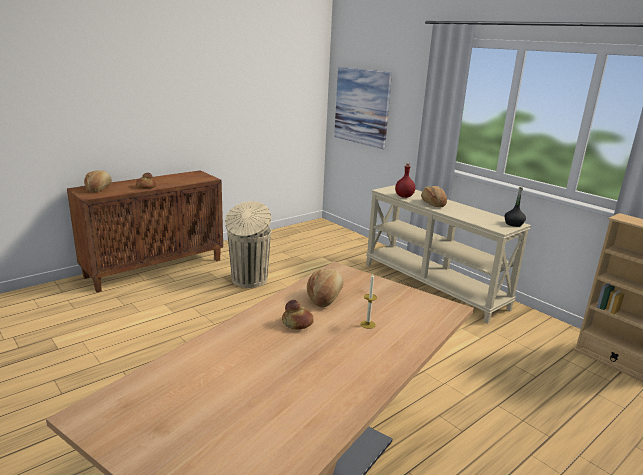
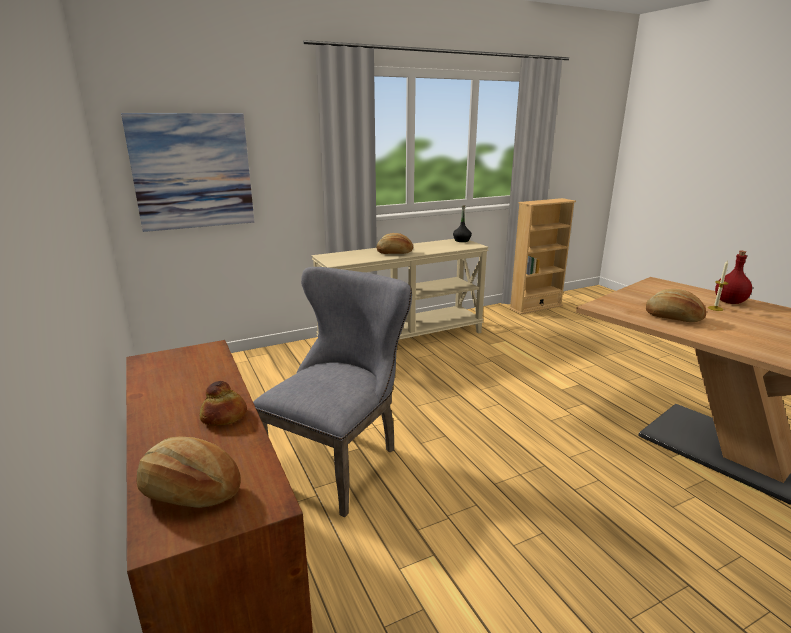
camera: 75 degrees left, 0 degrees up
(249, 280) = (339, 460): beige trash can -> grey chair
(297, 323) = (742, 332): bread -> none
(404, 196) = (365, 258): red bottle -> red bottle (729, 302)

